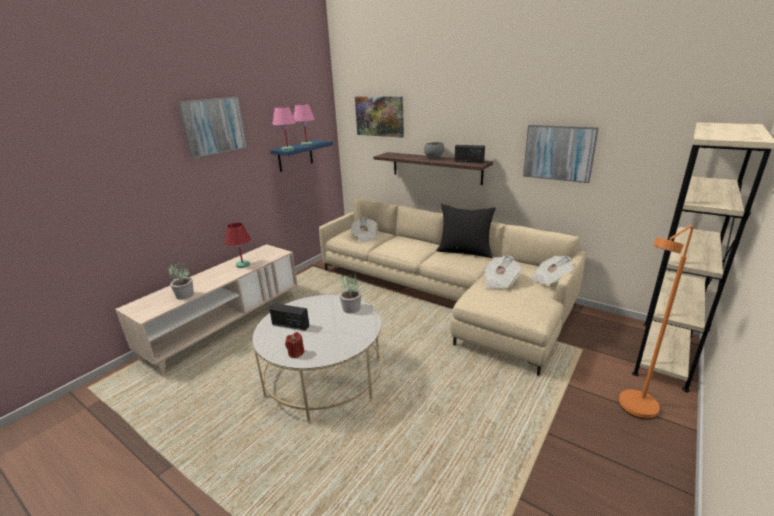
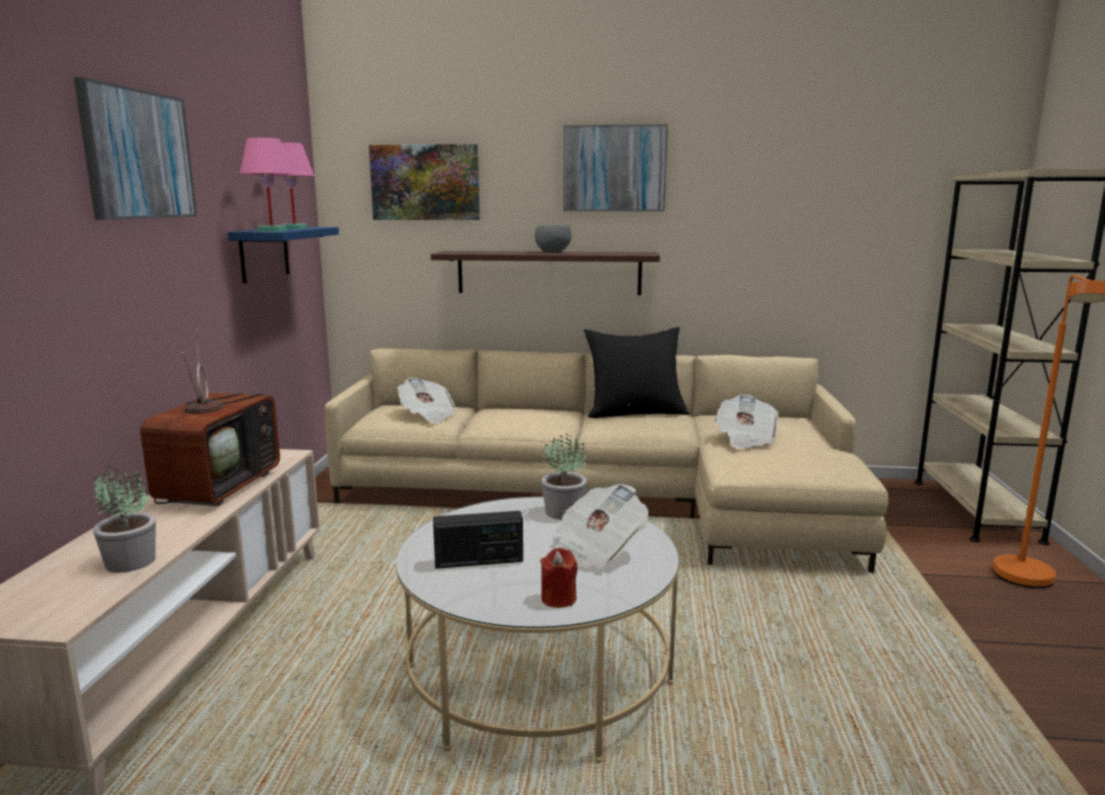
camera: 30 degrees left, 10 degrees down
(243, 265) = (218, 486): red table lamp -> television
(469, 161) = (623, 253): radio -> none
(549, 279) = (806, 426): newspaper -> newspaper (595, 551)
(559, 153) = (767, 230): picture -> picture (614, 168)

